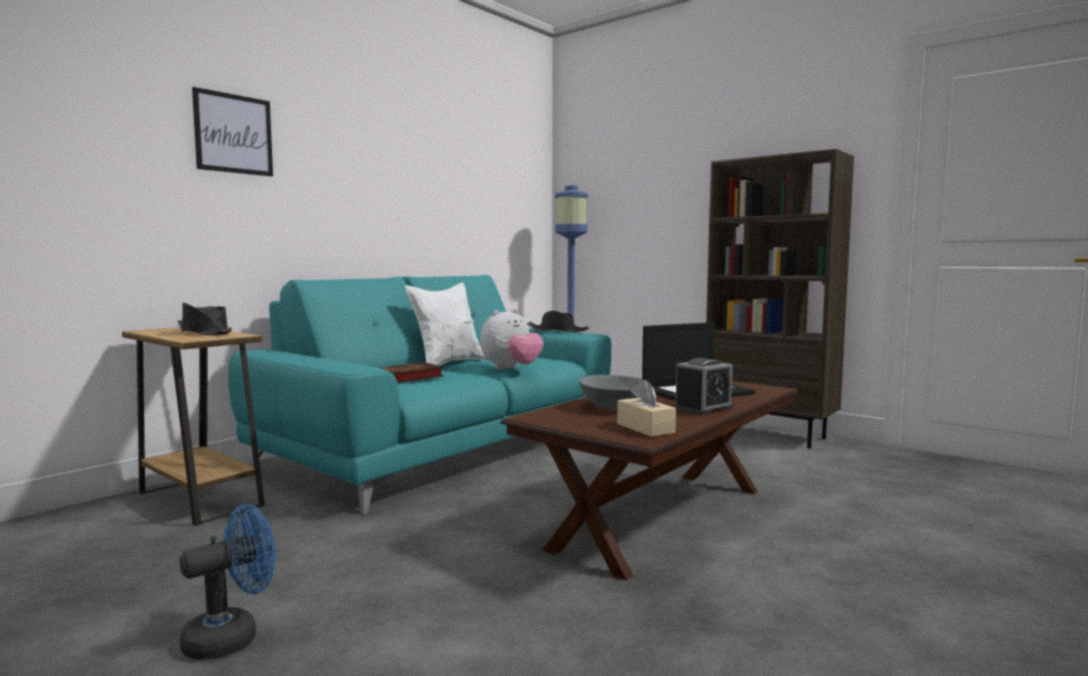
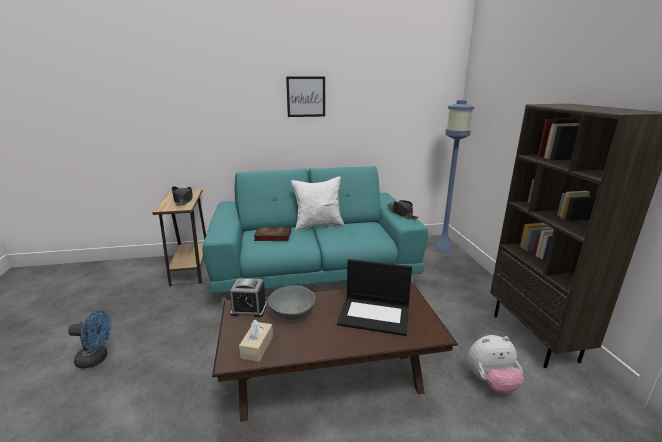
camera: 40 degrees right, 15 degrees up
(233, 134) = (217, 91): picture -> picture (306, 96)
(511, 369) = (336, 242): plush toy -> plush toy (491, 382)
(703, 408) = (333, 339): alarm clock -> alarm clock (249, 309)

